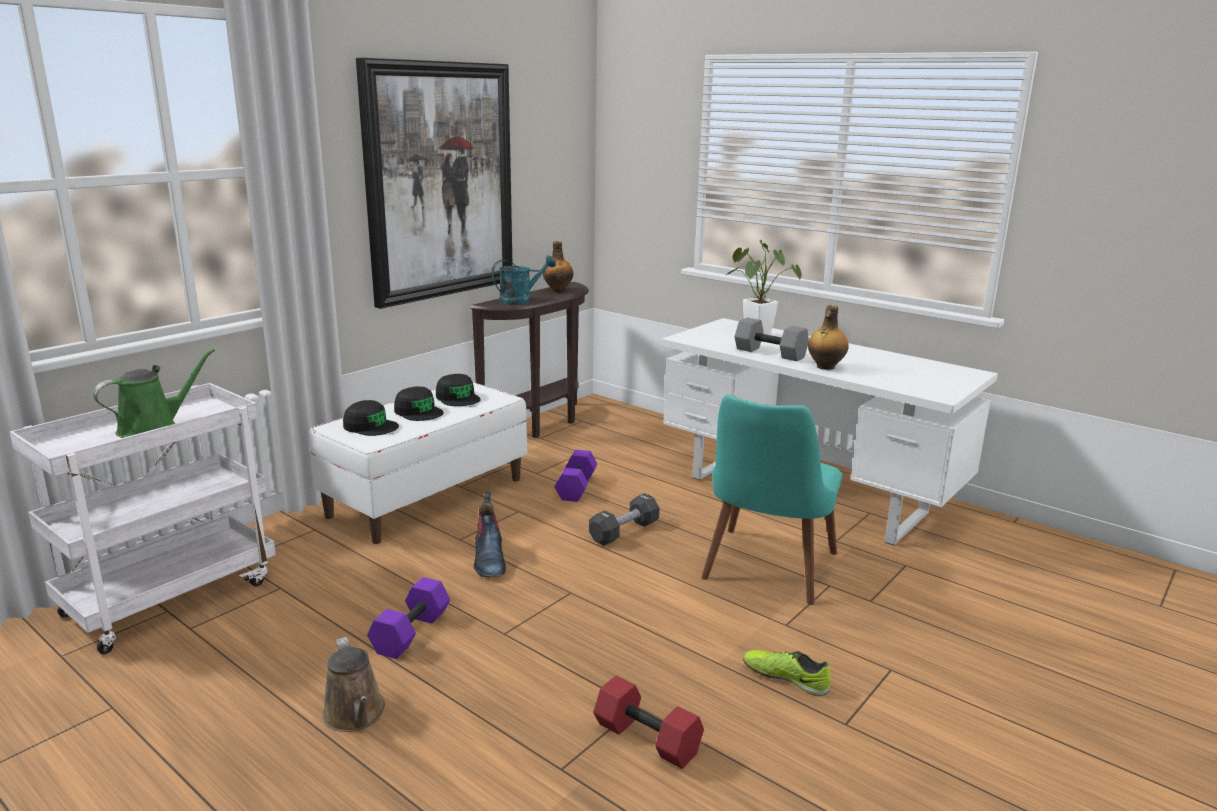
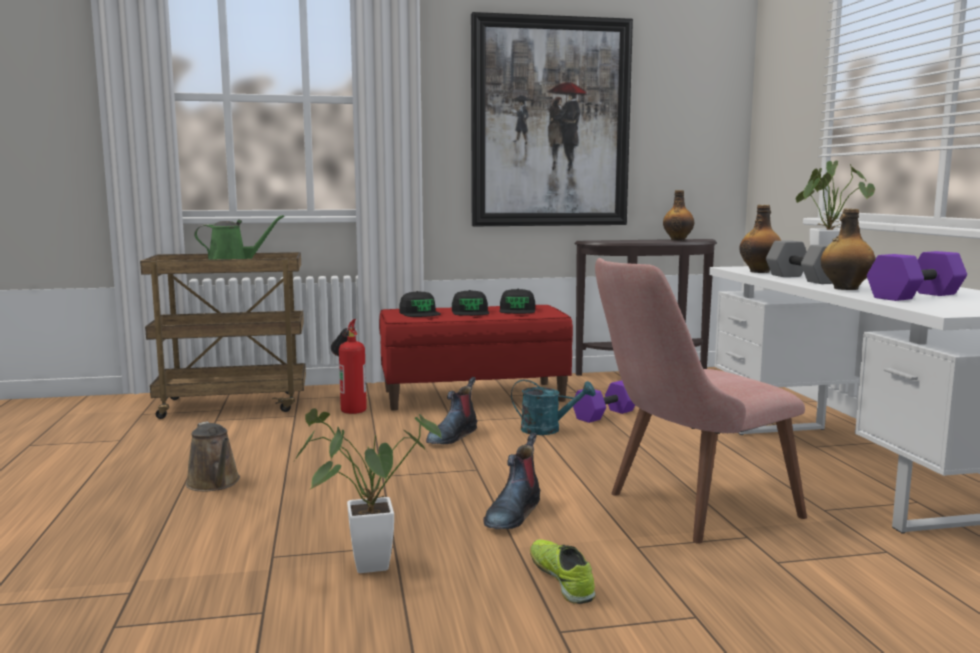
camera: 40 degrees right, 10 degrees down
(171, 596) = (235, 404): white cart -> brown cart
(314, 550) = (349, 404): none -> fire extinguisher
(355, 715) = (214, 483): brown watering can -> brown watering can turned 45 degrees counterclockwise
(410, 632) = (325, 456): purple dumbbell -> purple dumbbell (914, 296)
(427, 497) = (473, 395): white bench -> red bench
(521, 300) = (626, 241): turquoise watering can -> turquoise watering can (548, 430)
(624, 531) = (595, 448): black dumbbell -> none
(645, 739) = (361, 566): red dumbbell -> potted plant
(667, 630) = (512, 513): none -> boot
(716, 343) = (760, 272): none -> bottle
(765, 574) = (685, 509): turquoise chair -> pink chair

